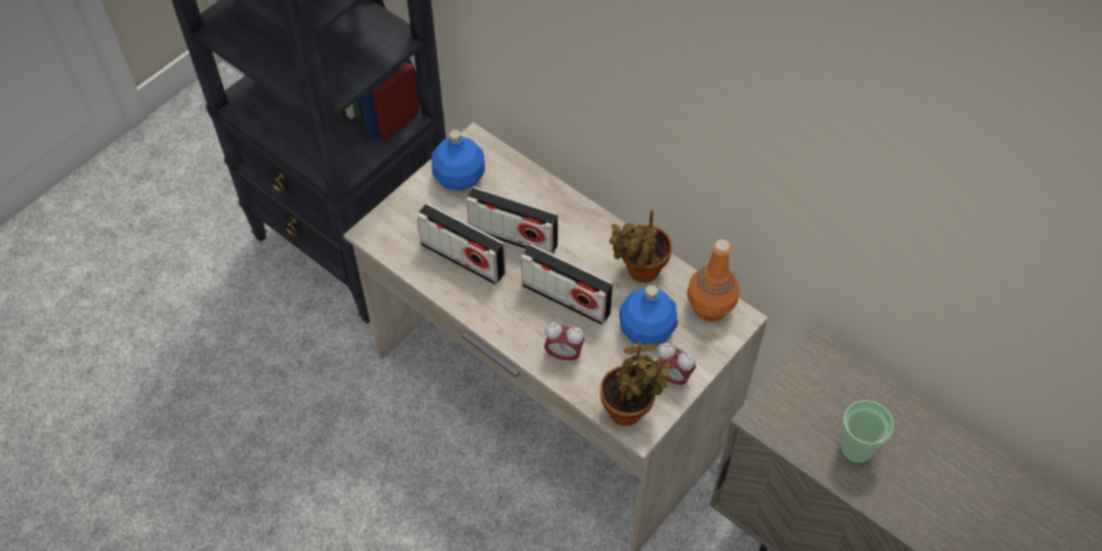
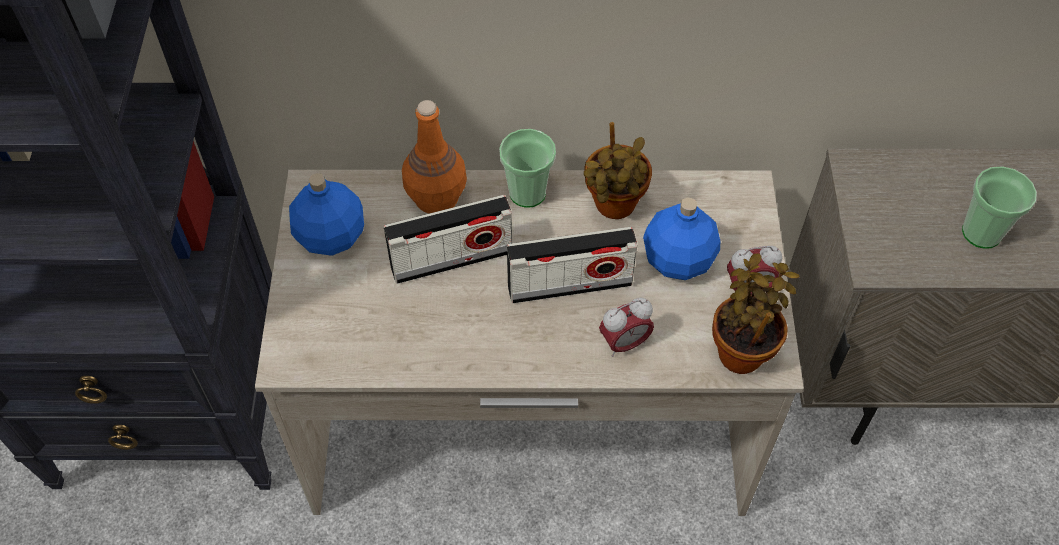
camera: 40 degrees left, 0 degrees up
(463, 258) = (420, 319): radio -> none
(596, 227) = (527, 193): none -> cup
(709, 307) = (711, 197): orange bottle -> orange bottle (435, 197)

